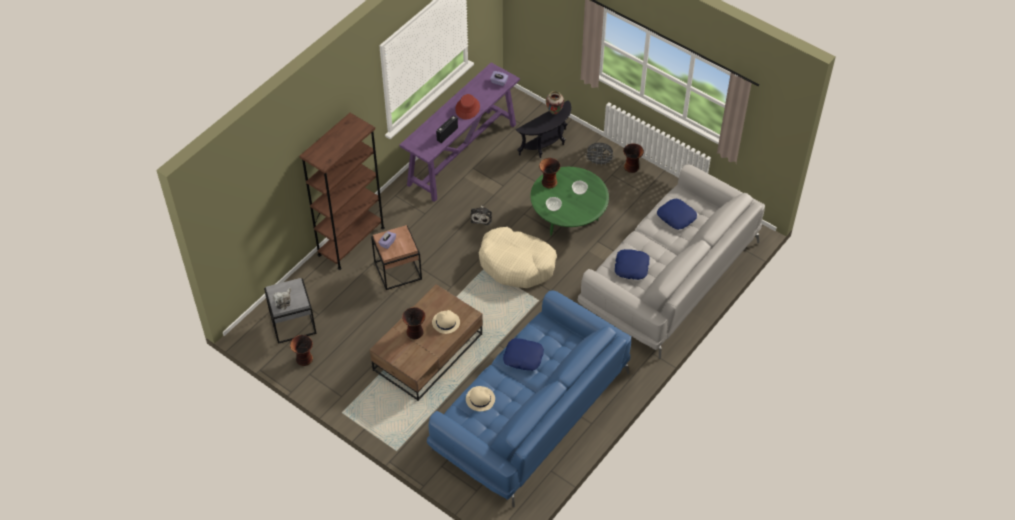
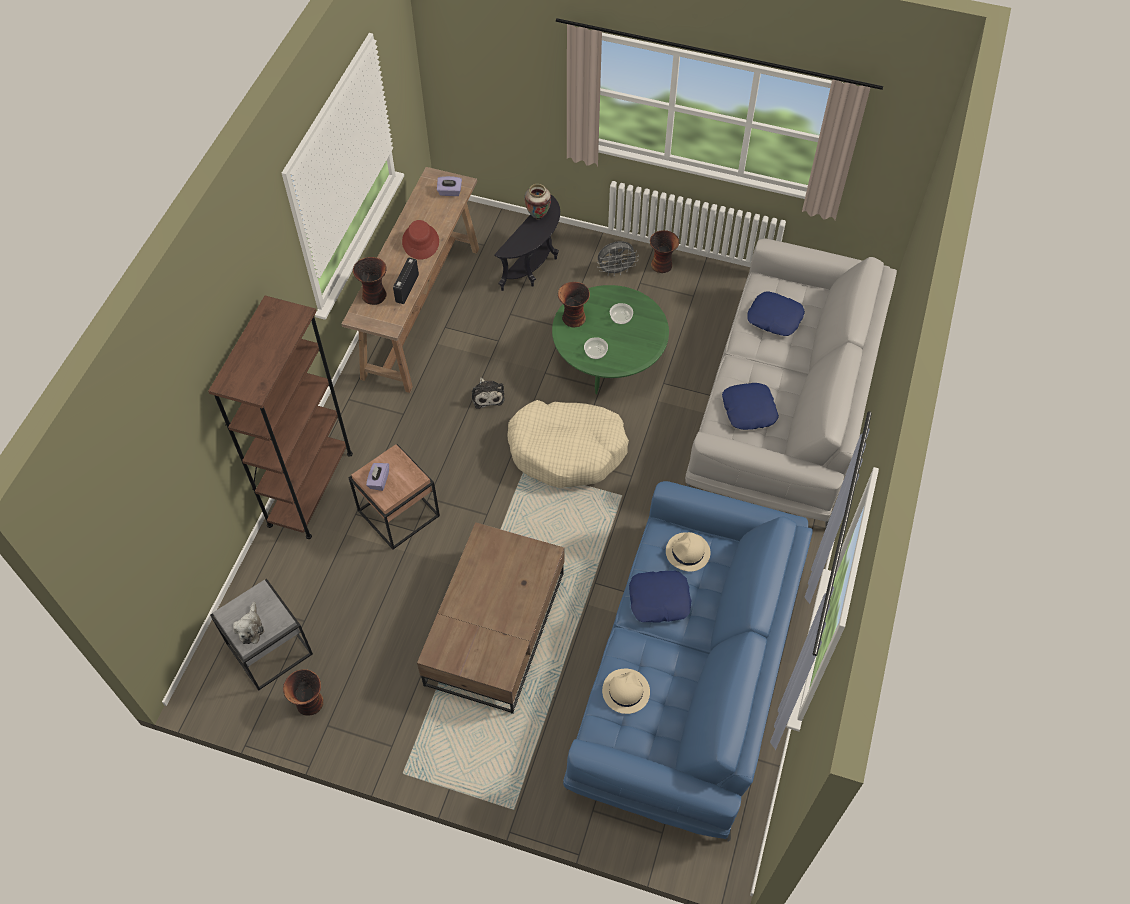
camera: 20 degrees left, 5 degrees up
(415, 332) = (477, 611): vase -> vase (375, 295)
(446, 322) = (516, 580): beige hat -> beige hat (687, 552)
(462, 154) = (422, 310): purple console table -> brown console table

